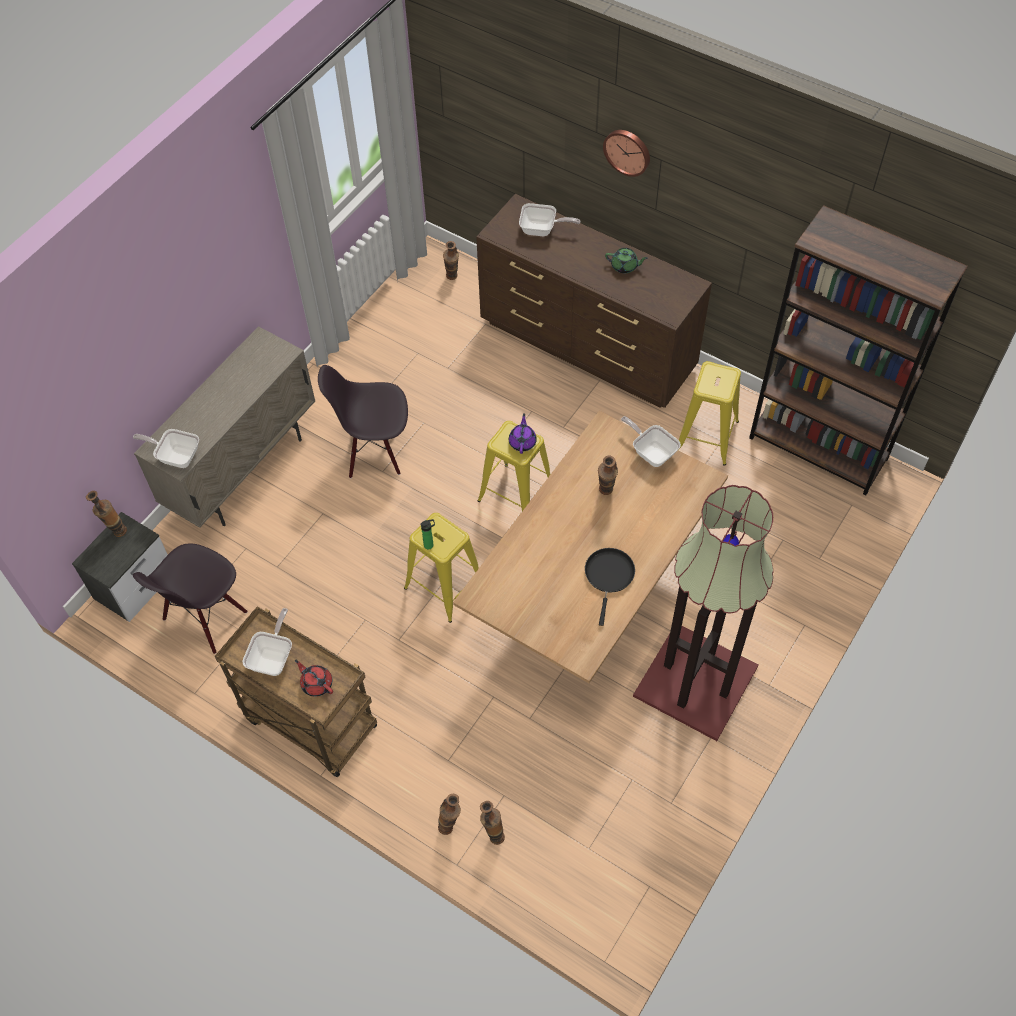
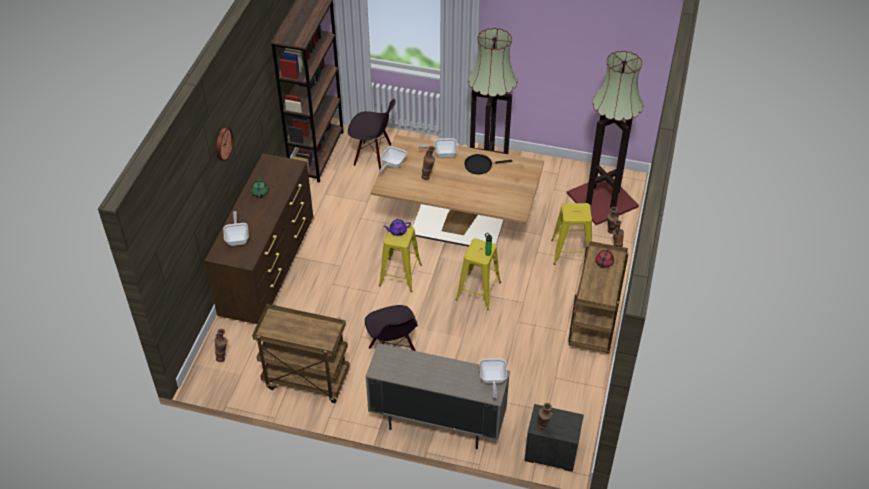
camera: 110 degrees left, 10 degrees down
(205, 617) = (554, 402): black chair -> black chair (373, 156)
(273, 657) = (599, 286): frying pan -> frying pan (442, 154)
(380, 351) = (305, 380): none -> brown cart
(576, 857) = (603, 200): none -> floor lamp
(706, 436) = (324, 200): yellow stool -> yellow stool (571, 252)

